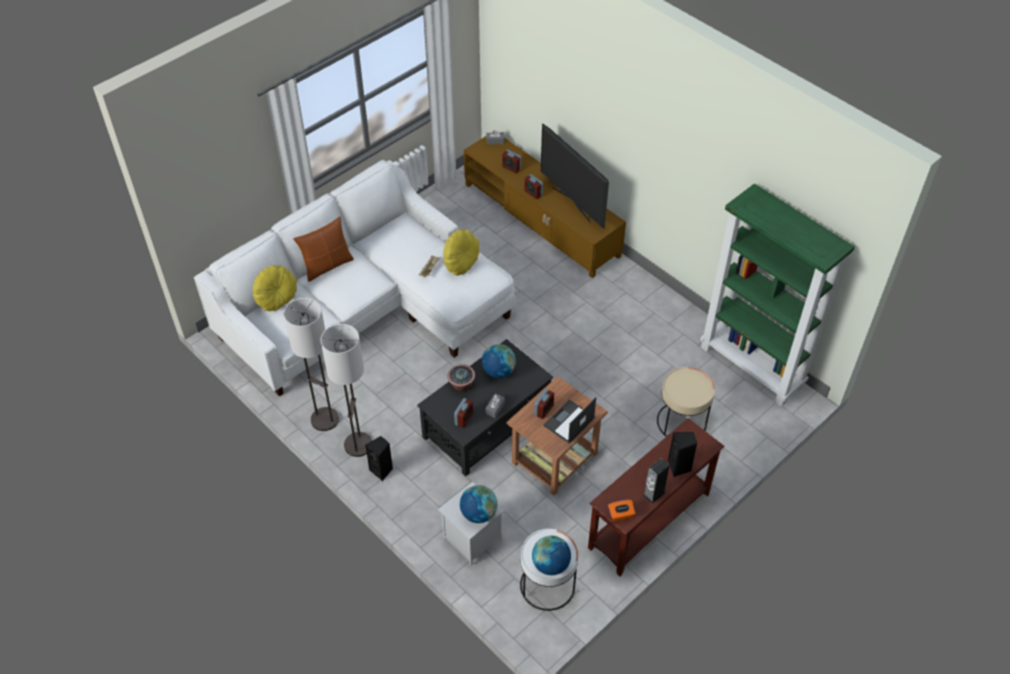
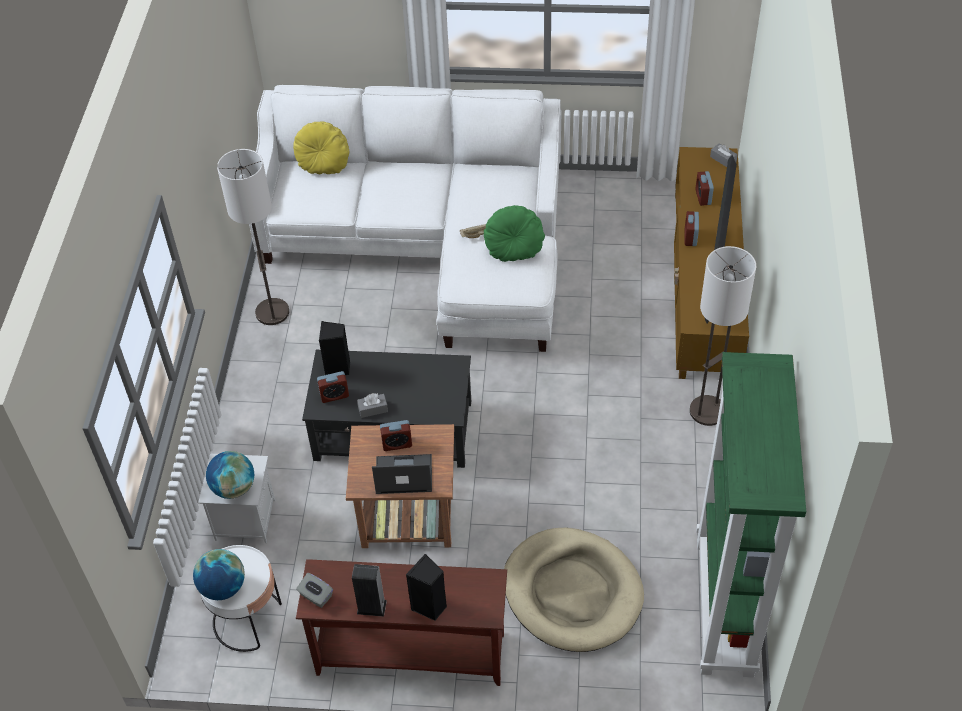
camera: 50 degrees right, 0 degrees up
(327, 266) = (403, 166): brown pillow -> none
(358, 445) = (268, 356): floor lamp -> floor lamp (707, 411)
(382, 470) = (257, 395): black speaker -> black speaker (338, 368)
(461, 265) = (514, 253): yellow pillow -> green pillow
(461, 385) = (373, 364): potted plant -> none
(498, 371) = (422, 379): globe -> none
(621, 515) = (316, 596): orange tissue box -> grey tissue box
(681, 422) = (572, 592): beige side table -> beige dog bed

